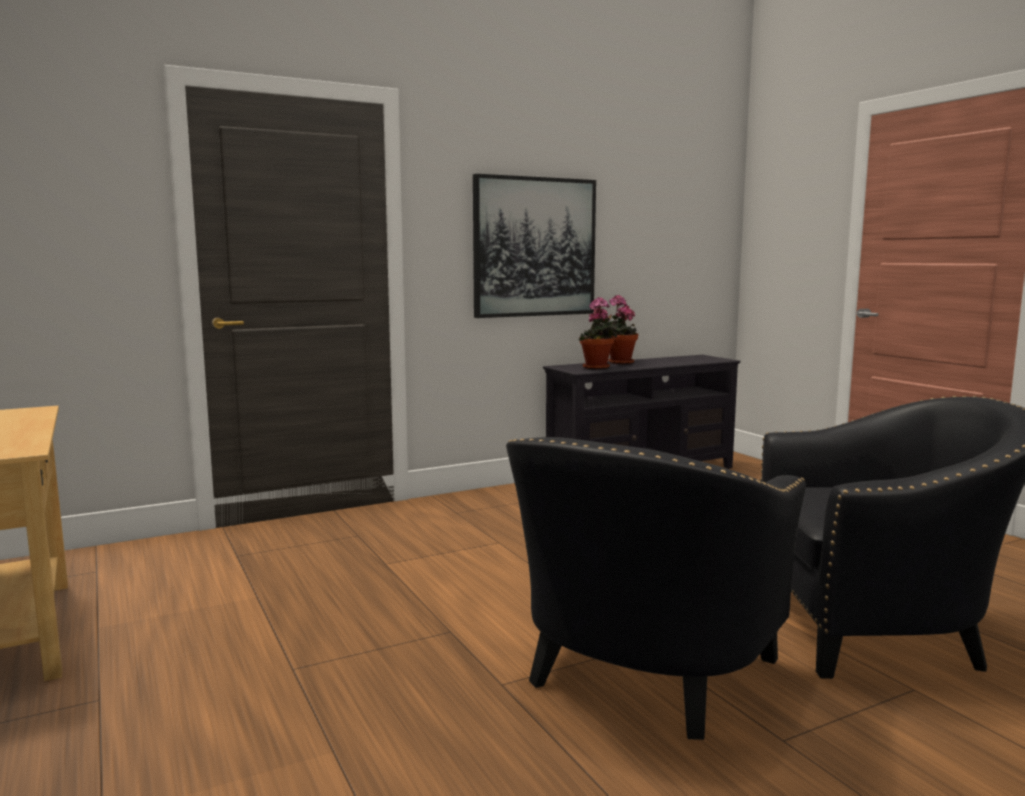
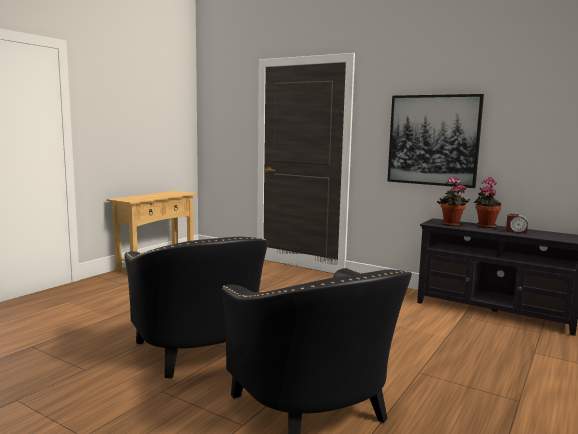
camera: 60 degrees right, 0 degrees up
(640, 676) = (200, 353): black armchair -> black armchair turned 120 degrees counterclockwise
(661, 362) = (516, 231): none -> alarm clock

